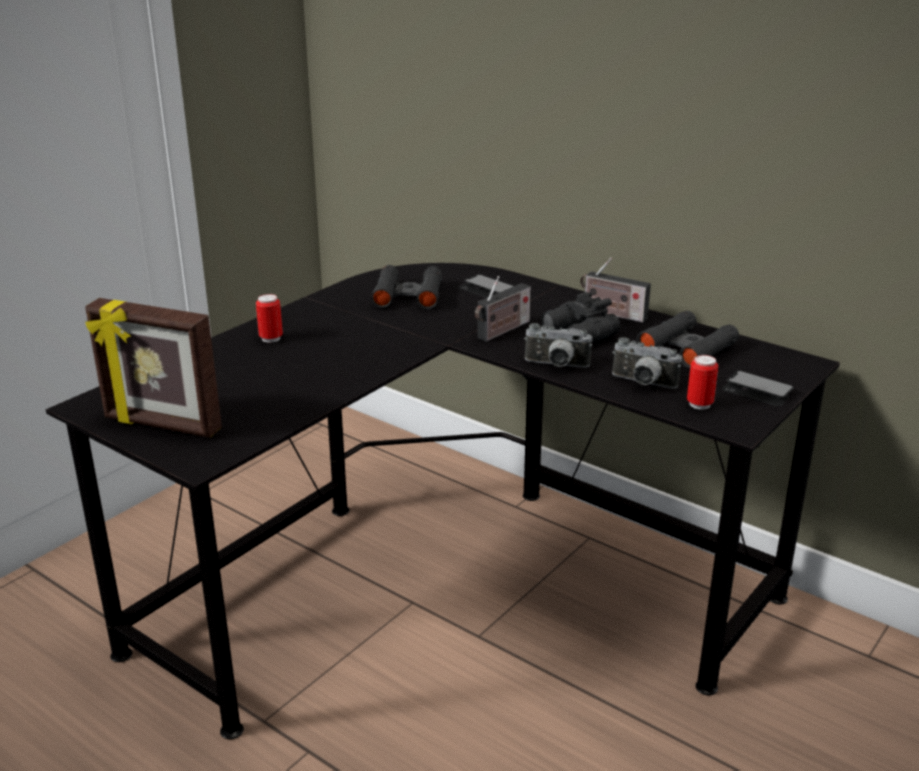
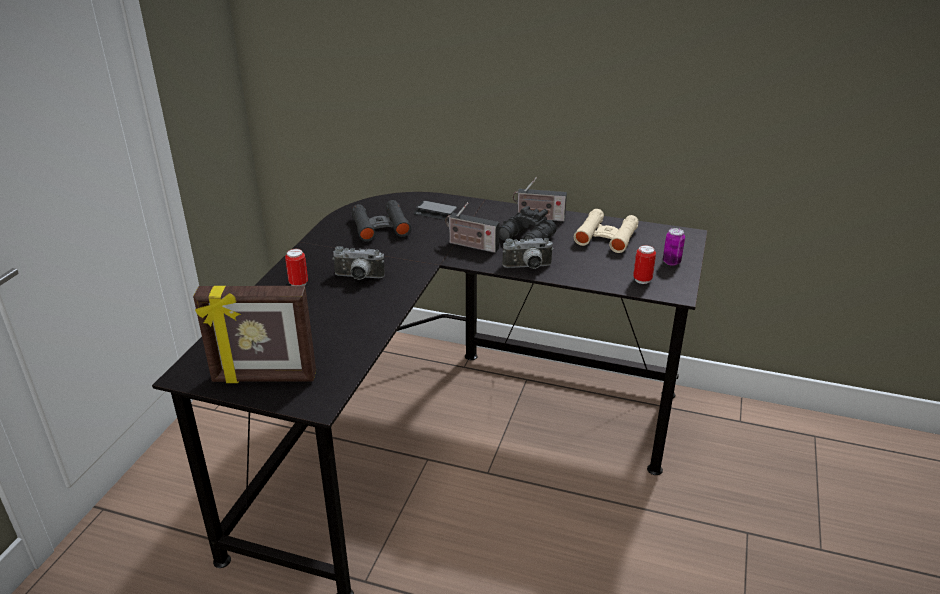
camera: 20 degrees left, 5 degrees up
(502, 331) = (471, 245): radio -> radio turned 90 degrees clockwise
(642, 383) = (595, 271): camera -> camera (358, 278)
(687, 348) = (606, 237): black binoculars -> beige binoculars
(757, 390) = (671, 262): phone -> can

